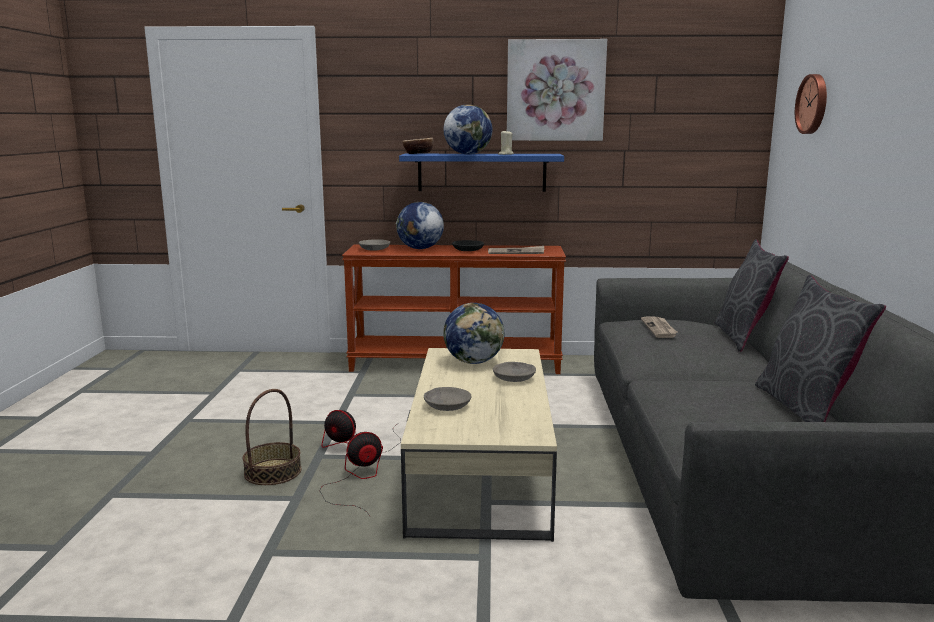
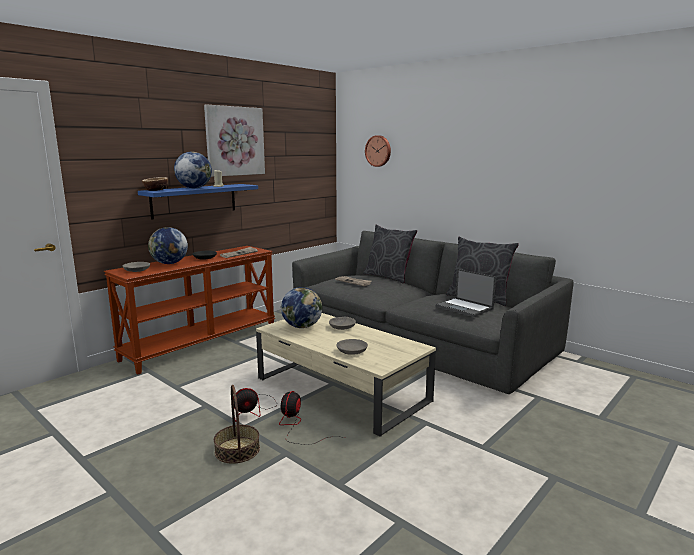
camera: 50 degrees left, 0 degrees up
(726, 411) = (465, 307): none -> laptop

